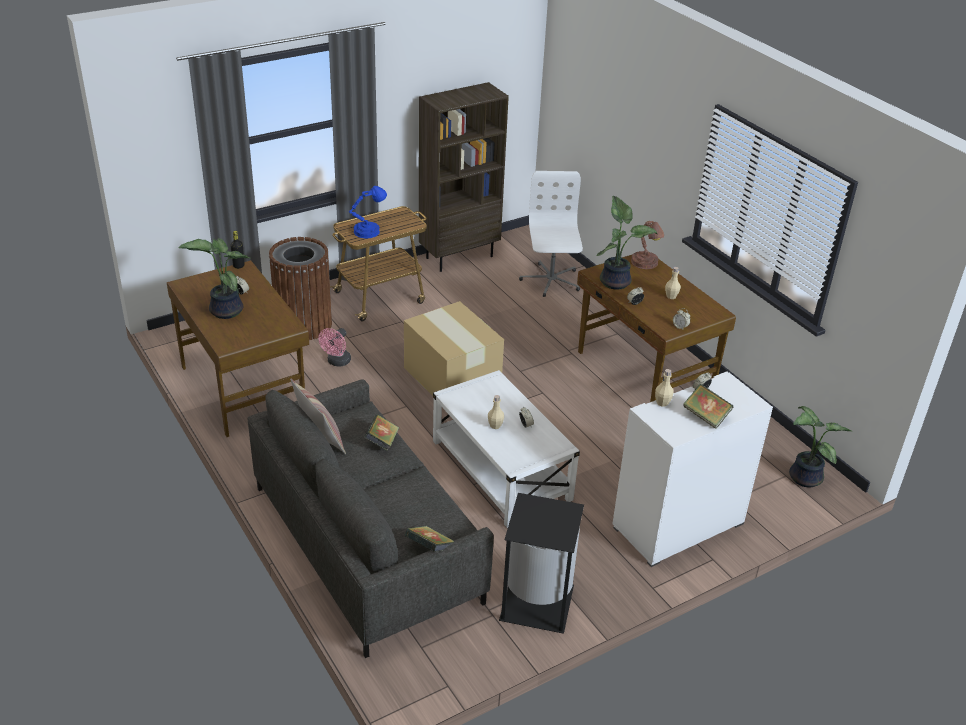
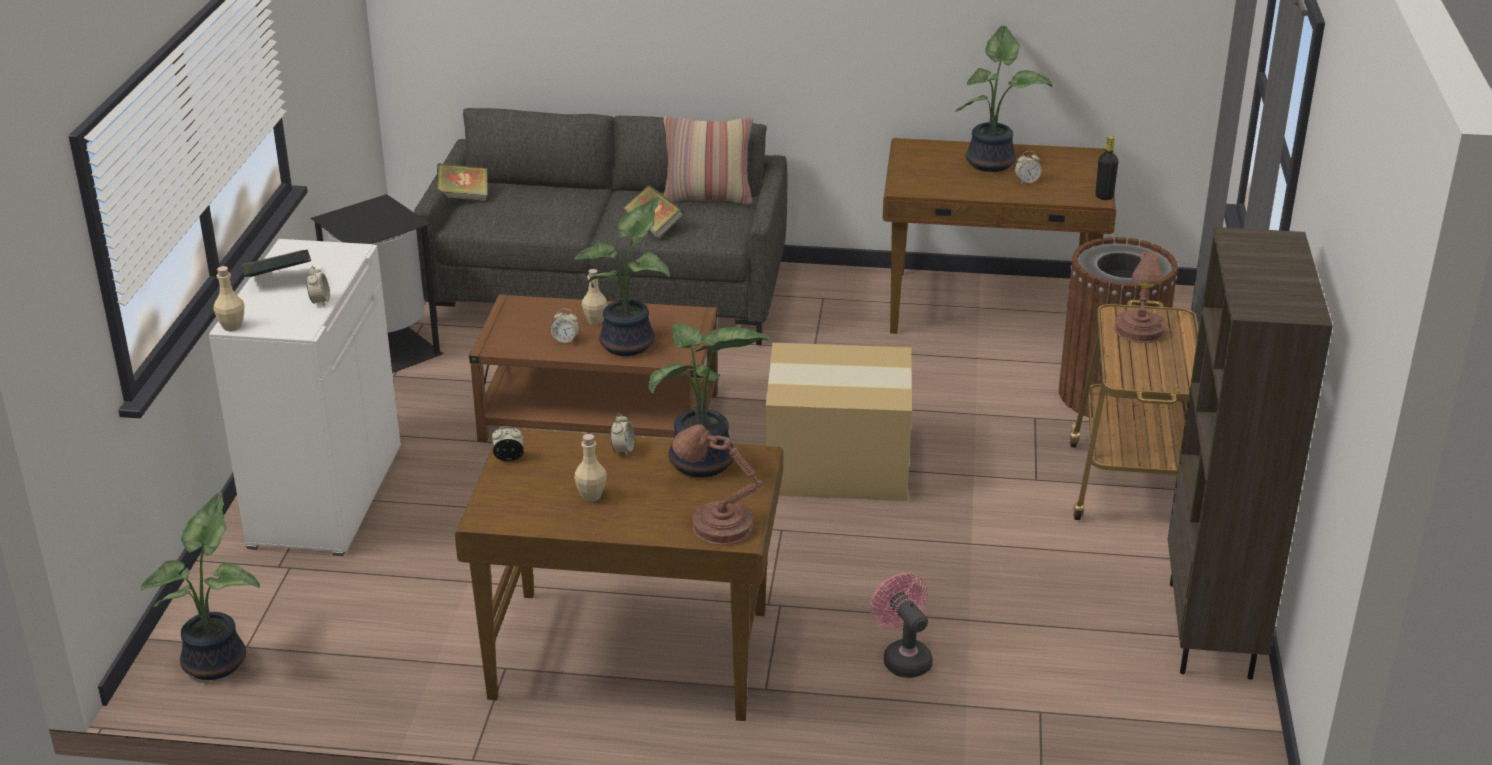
camera: 130 degrees right, 5 degrees down
(337, 362) = (978, 388): pink fan -> pink fan (902, 657)
(368, 231) = (1139, 332): blue table lamp -> brown table lamp
(501, 470) = (600, 417): white coffee table -> brown coffee table
(503, 401) = (631, 344): none -> potted plant
(550, 280) = (1021, 703): white office chair -> none
(662, 403) = (347, 267): beige bottle -> beige bottle (232, 326)

